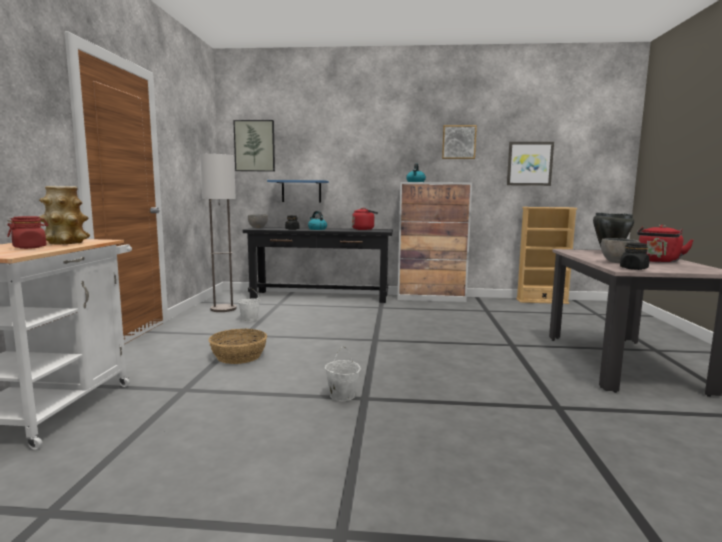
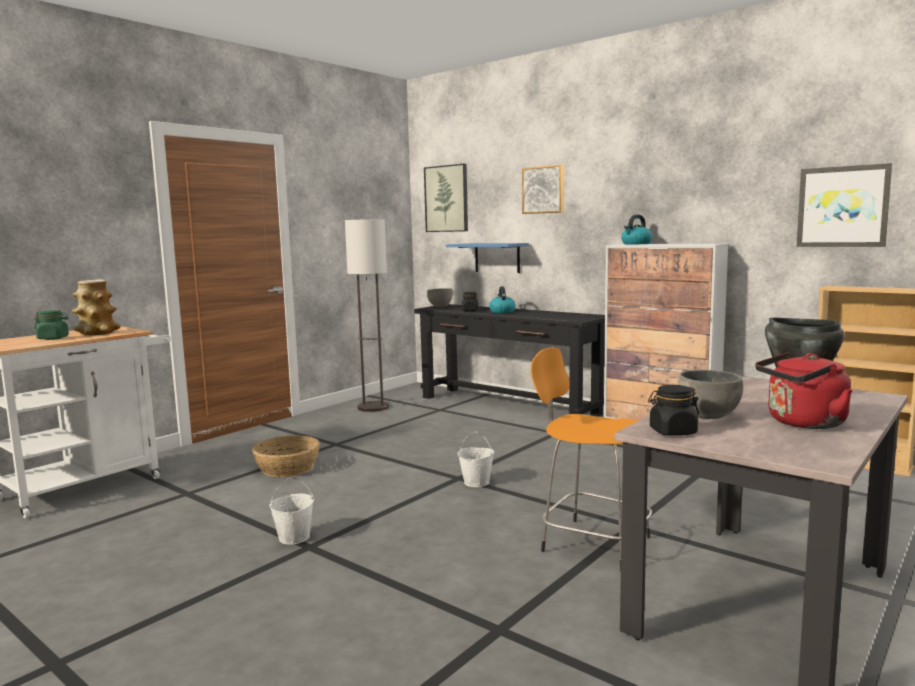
camera: 35 degrees right, 0 degrees up
(30, 247) = (53, 338): red jar -> green jar
(249, 319) = (375, 425): white bucket -> white bucket (477, 482)
(364, 229) = (563, 314): red kettle -> none
(458, 142) = (712, 176): picture -> picture (544, 190)
(512, 357) = (592, 543): none -> orange stool

